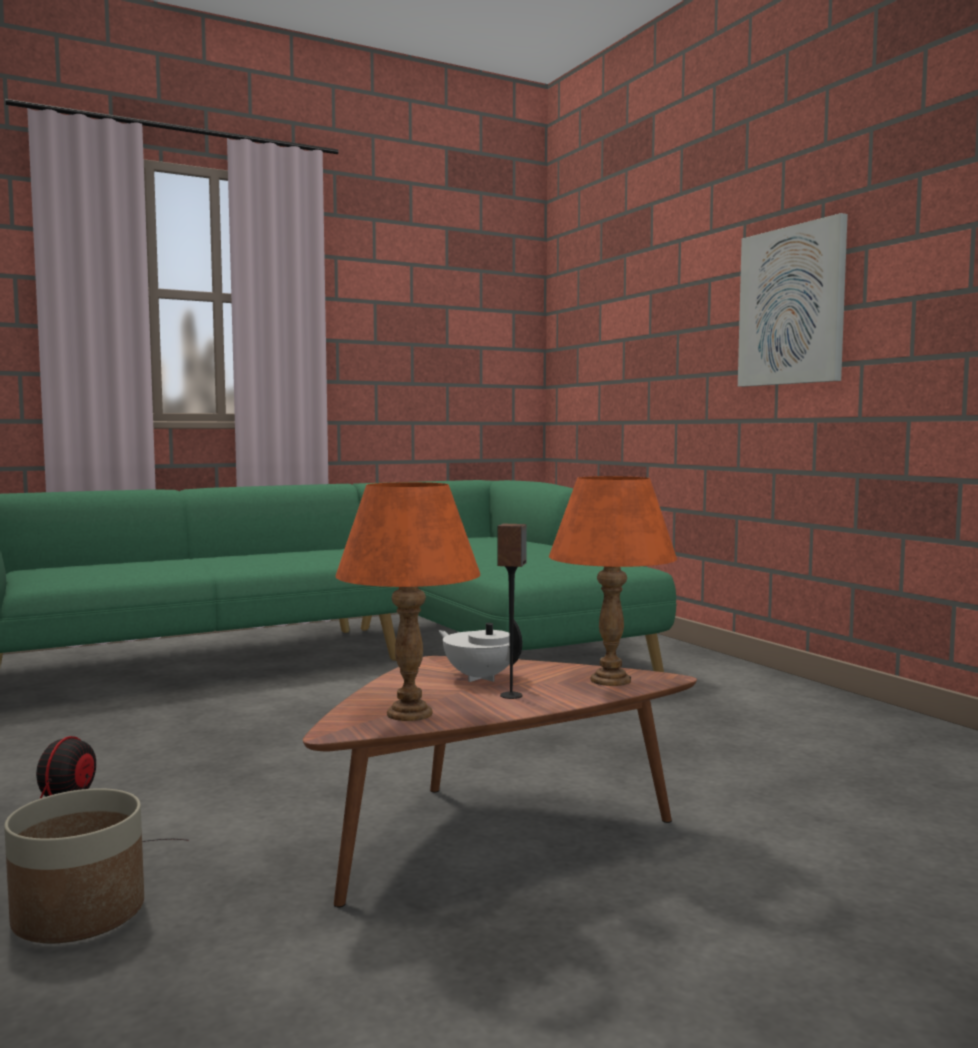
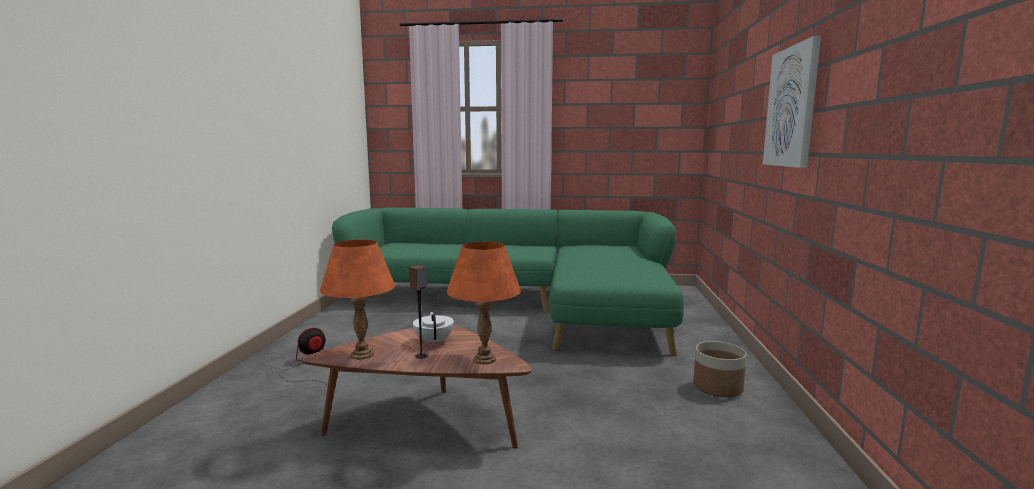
camera: 35 degrees right, 5 degrees up
(77, 915) = (252, 404): planter -> planter (717, 388)

